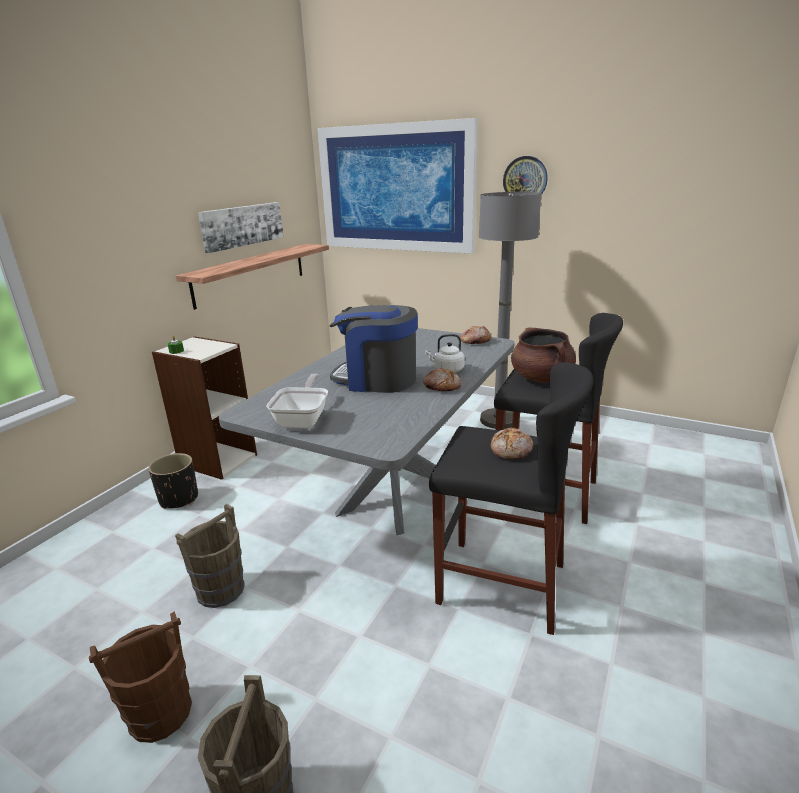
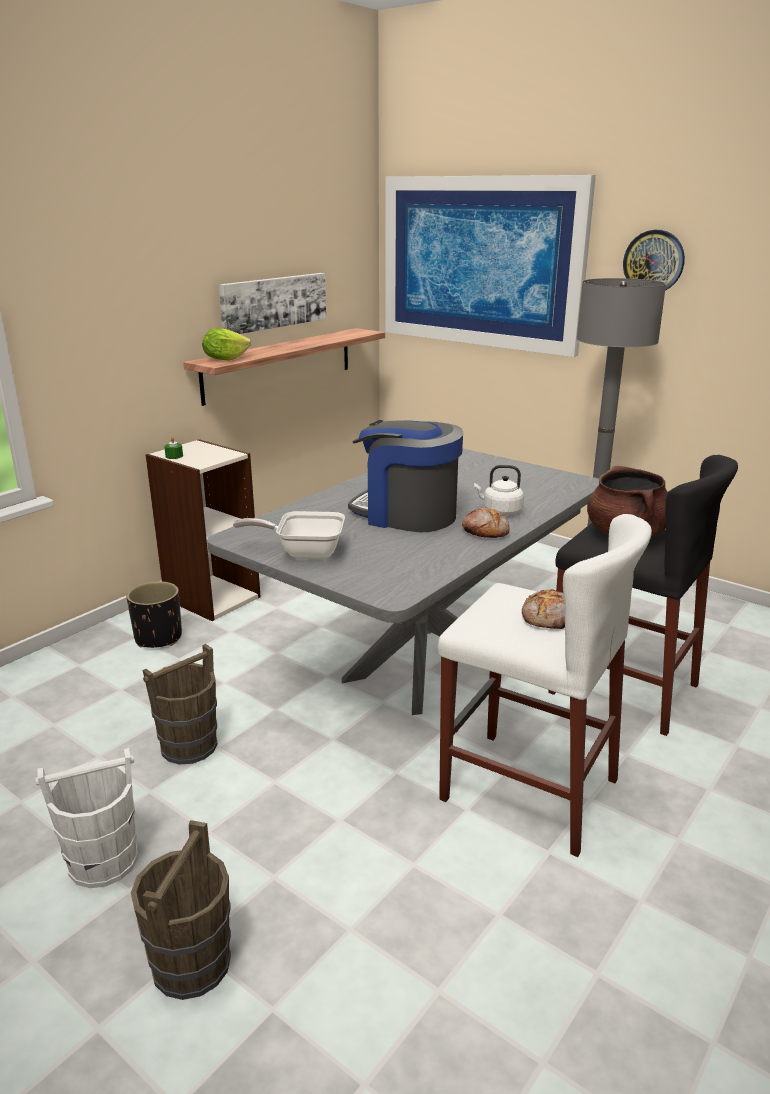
camera: 10 degrees right, 0 degrees up
(161, 713) = (104, 861): brown bucket -> white bucket
(209, 271) = (225, 359): none -> lettuce
(303, 419) = (304, 552): frying pan -> frying pan turned 105 degrees counterclockwise
(475, 341) = (552, 477): bread -> none
(501, 583) = (528, 789): black stool -> white stool

